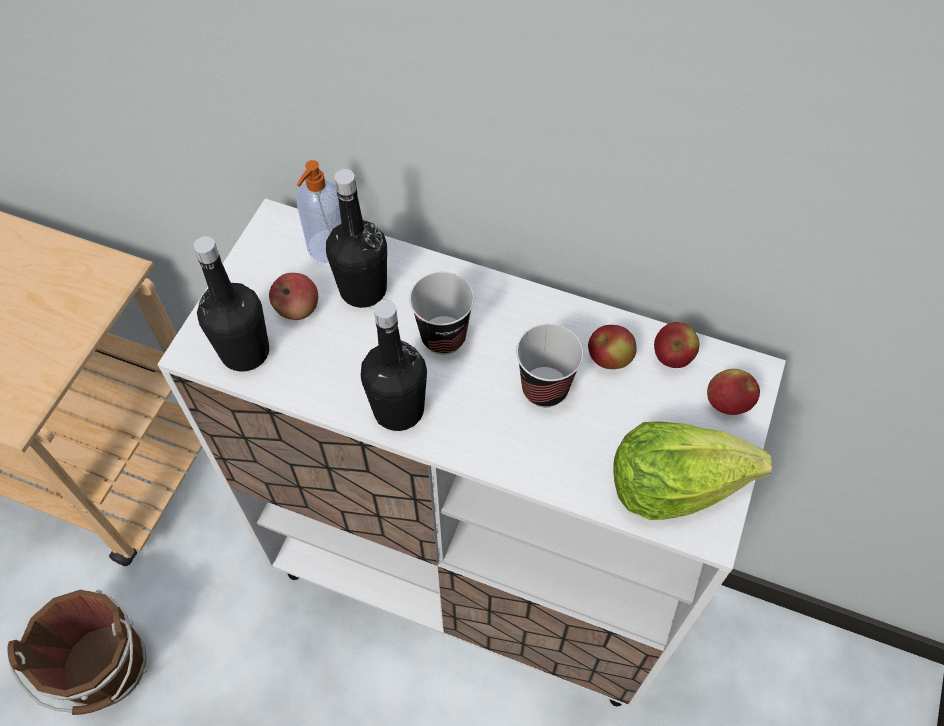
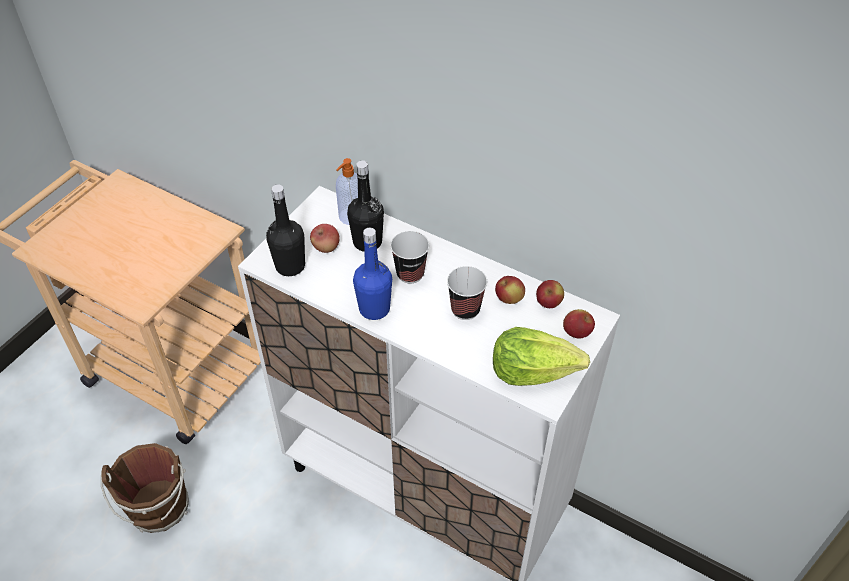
camera: 10 degrees right, 10 degrees down
(398, 409) = (374, 309): black bottle -> blue bottle

